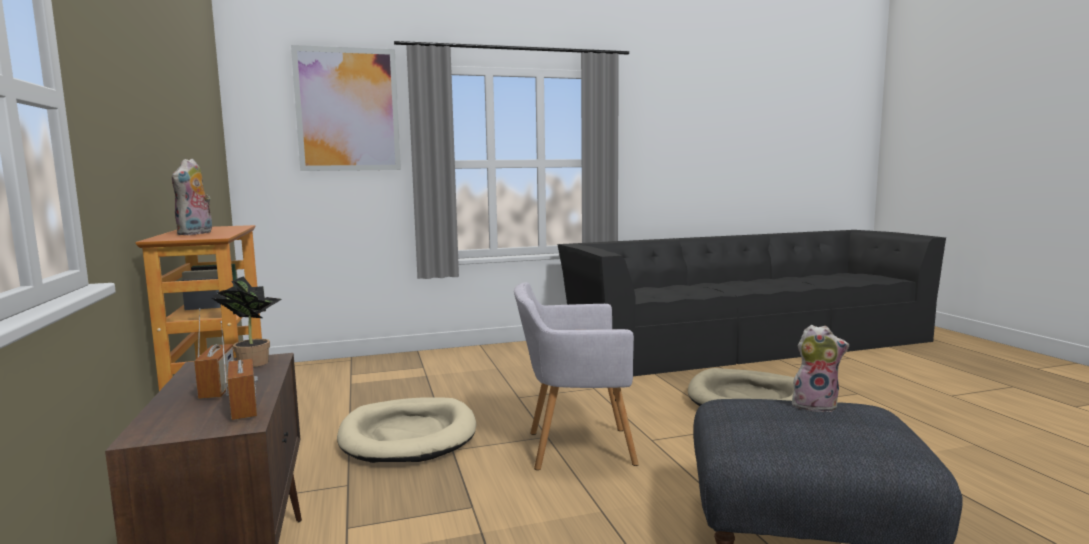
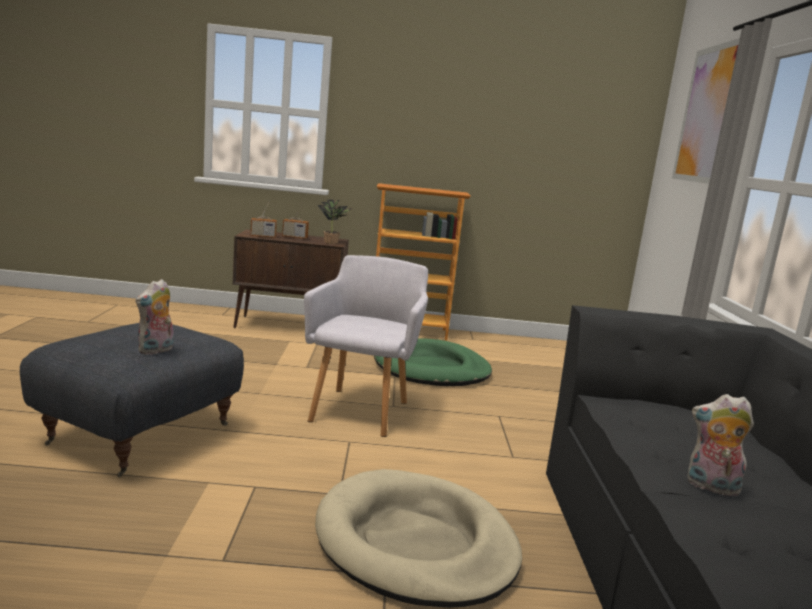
camera: 105 degrees right, 5 degrees up
(196, 233) = (412, 187): plush toy -> plush toy (711, 487)
(408, 435) = (431, 369): beige dog bed -> green dog bed

